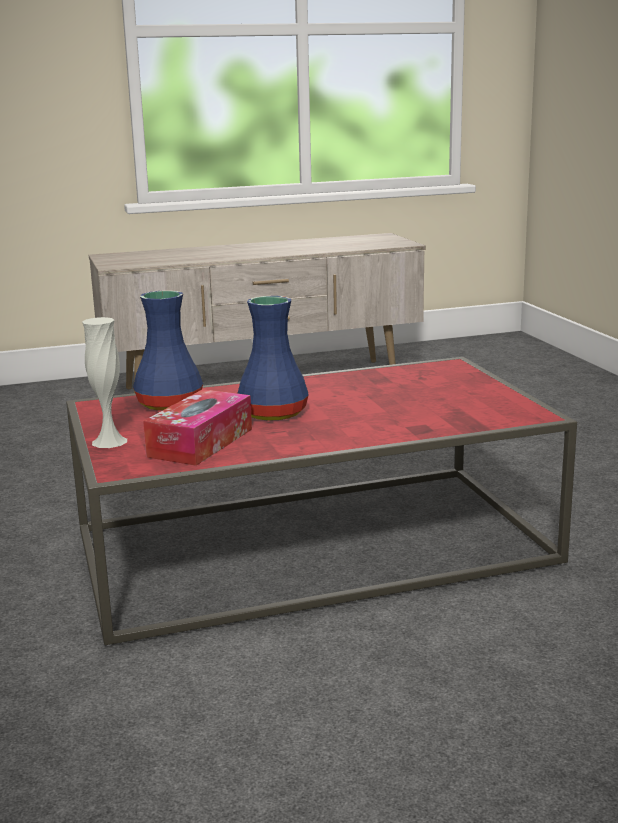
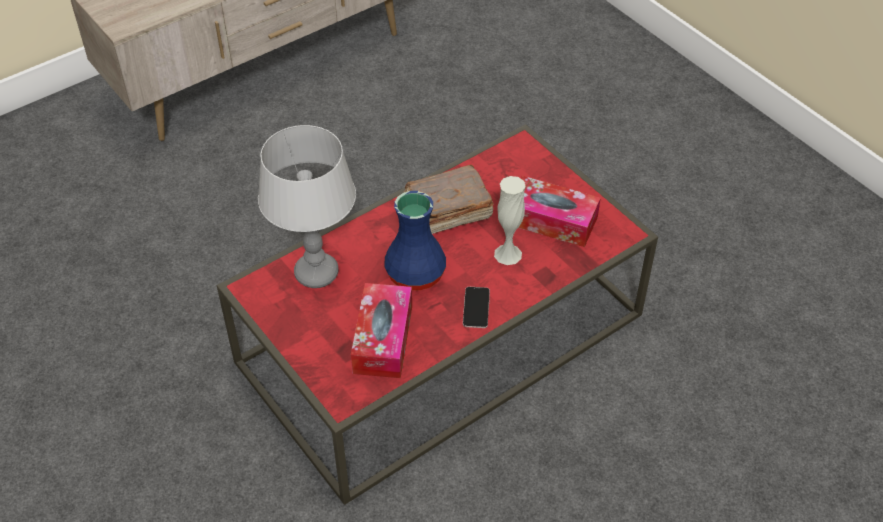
camera: 20 degrees left, 30 degrees up
(109, 441) = (306, 354): white vase -> white vase (508, 254)
(171, 404) = (317, 273): blue vase -> grey table lamp
(322, 437) = (476, 308): none -> phone
(339, 388) = (447, 212): none -> brown book
(452, 402) = (551, 220): none -> tissue box

